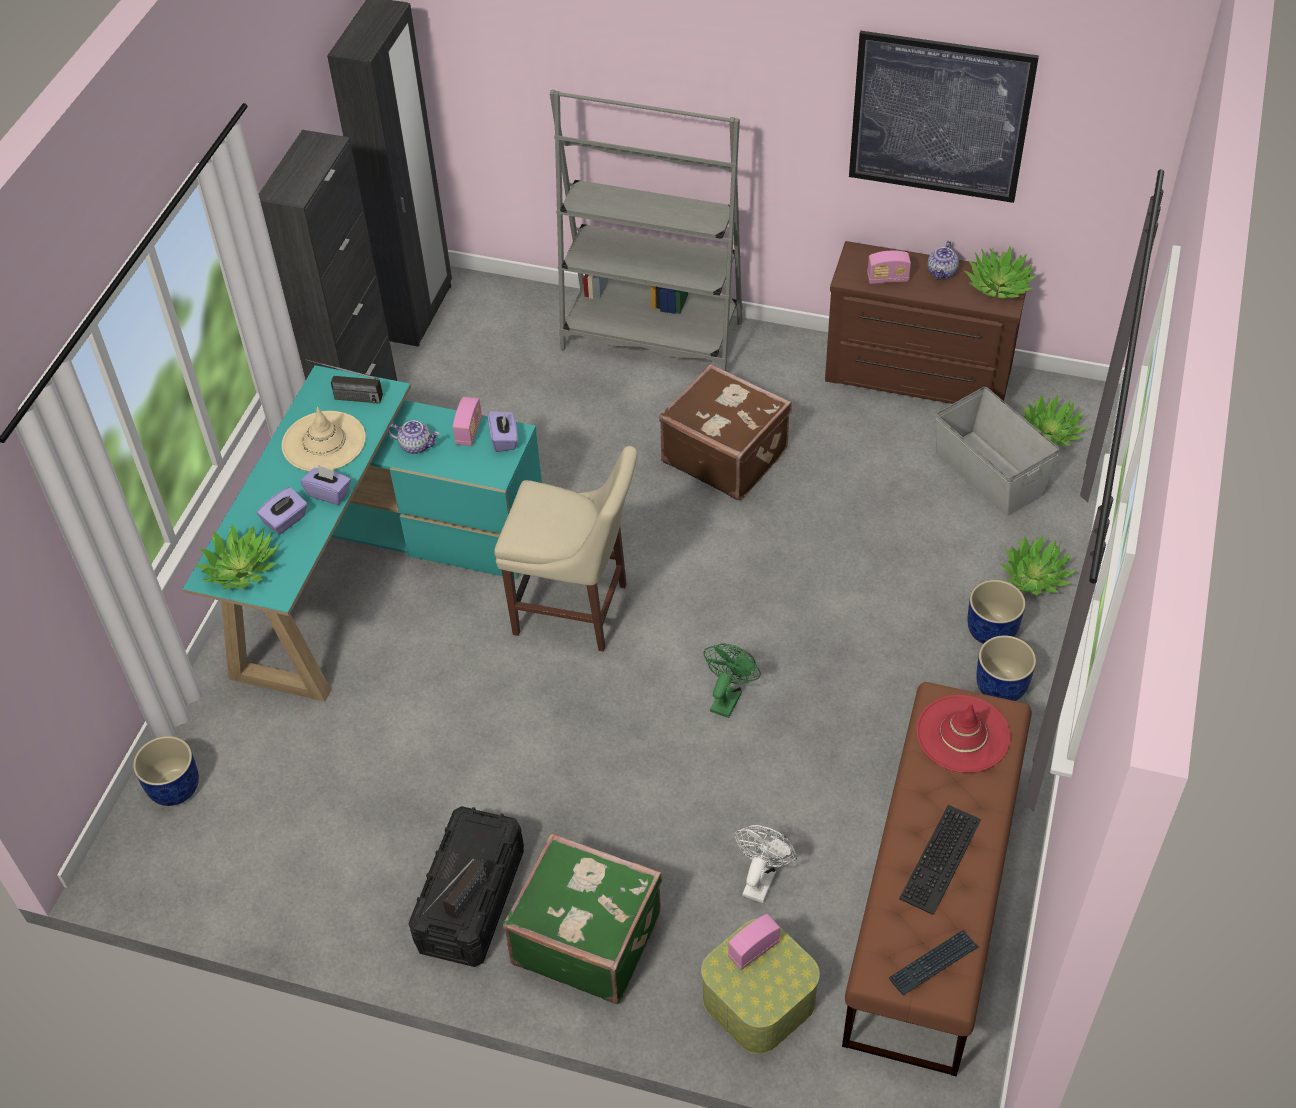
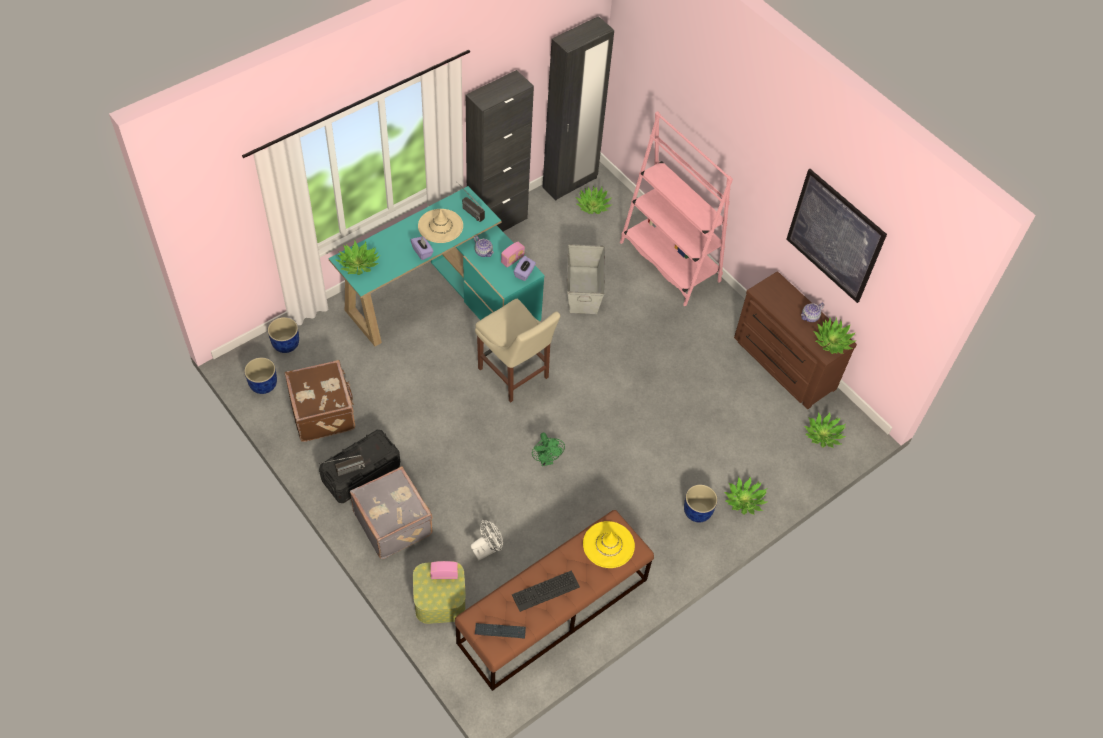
camera: 30 degrees right, 5 degrees up
(286, 520) = (394, 253): purple tissue box -> none
(478, 324) = (593, 205): none -> potted plant
(587, 937) = (394, 522): green suitcase -> grey suitcase
(652, 336) = (670, 262): grey bookcase -> pink bookcase
(725, 455) = (650, 344): brown suitcase -> brown suitcase (323, 412)
(728, 697) = (546, 460): green fan -> green fan turned 105 degrees clockwise
(887, 279) = (778, 304): radio -> none
(963, 734) = (608, 545): red hat -> yellow hat
(989, 472) = (772, 435): grey storage box -> grey storage box (584, 289)
(1000, 687) = (675, 540): blue planter -> blue planter (263, 384)

